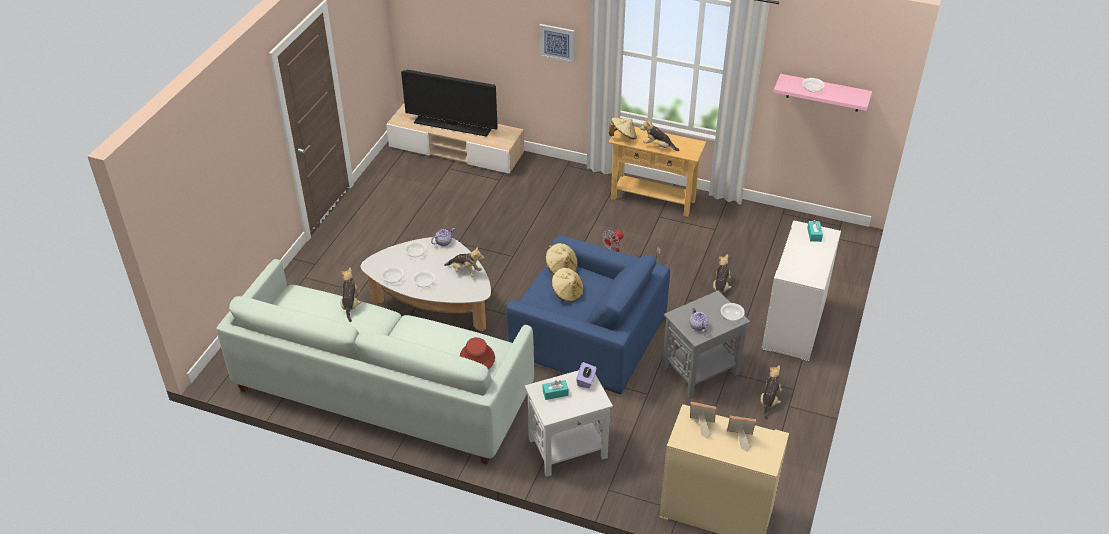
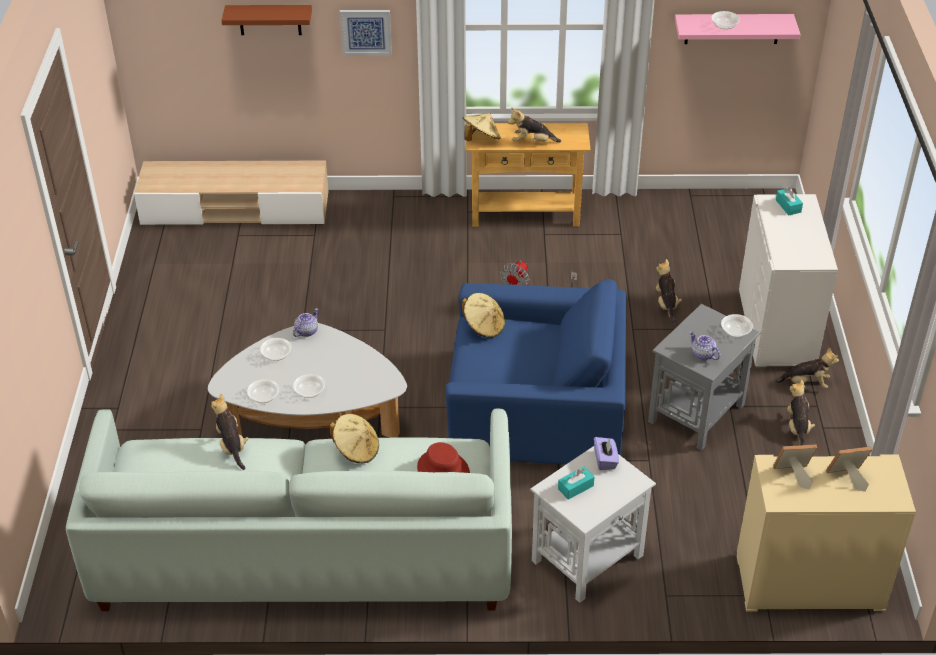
camera: 20 degrees left, 0 degrees up
(453, 126) = (228, 177): television -> none
(465, 271) = (356, 362): plush toy -> plush toy (806, 384)
(493, 21) = (270, 19): none -> brown shelf
(567, 293) = (508, 356): beige hat -> beige hat (356, 450)

